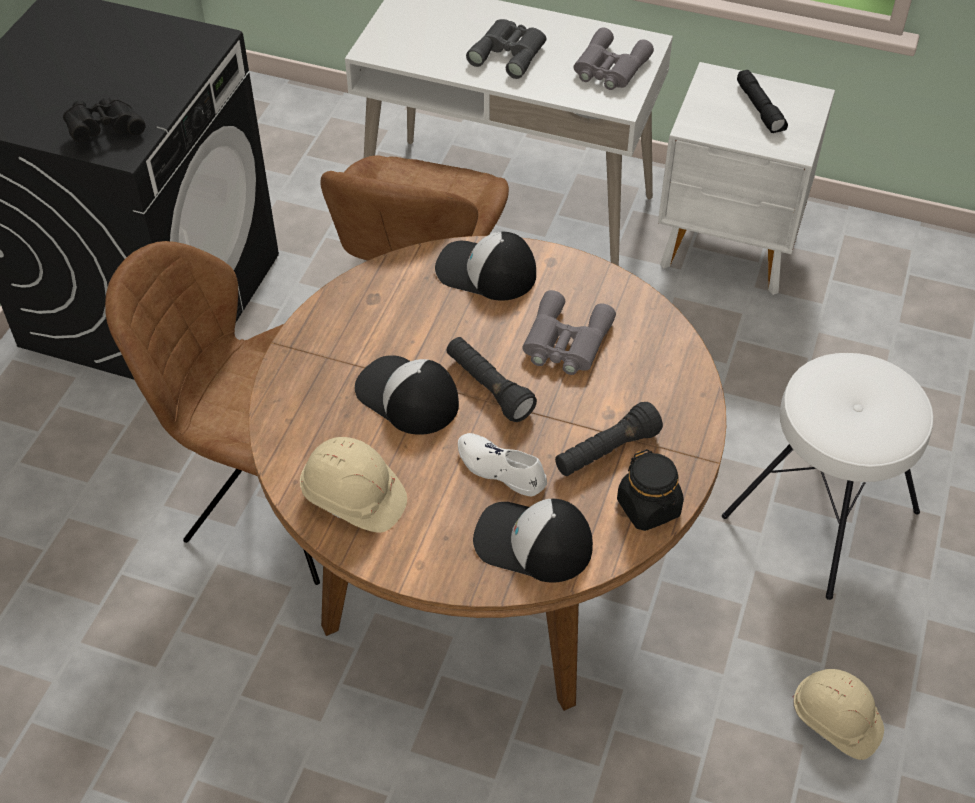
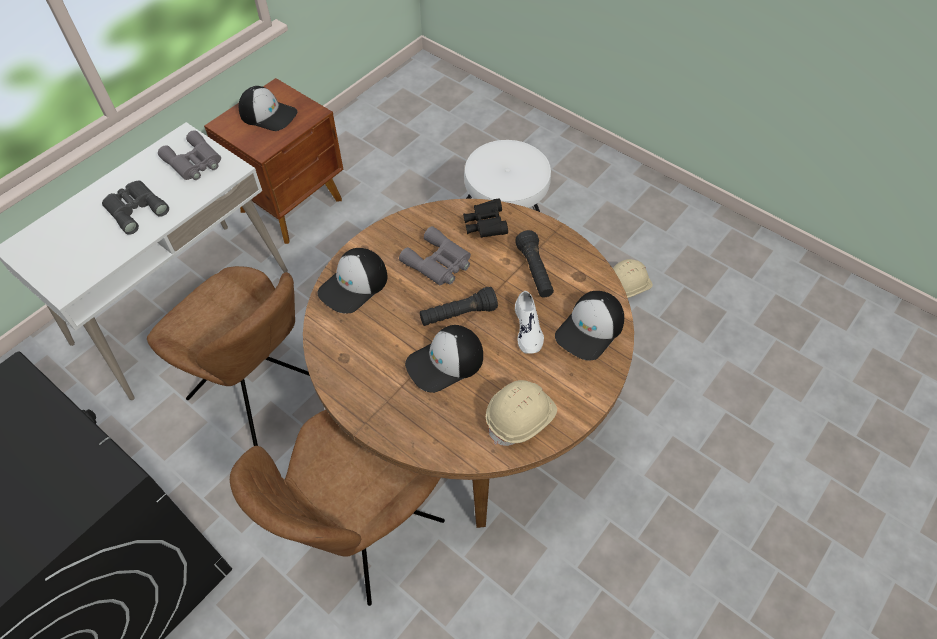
camera: 70 degrees left, 5 degrees up
(105, 130) = (75, 487): black binoculars -> black binoculars (485, 226)
(500, 469) = (528, 328): white shoe -> white shoe turned 60 degrees counterclockwise
(649, 507) = (583, 265): black jar -> none
(731, 248) = (293, 205): white nightstand -> brown nightstand
(760, 109) = (268, 114): black flashlight -> cap

